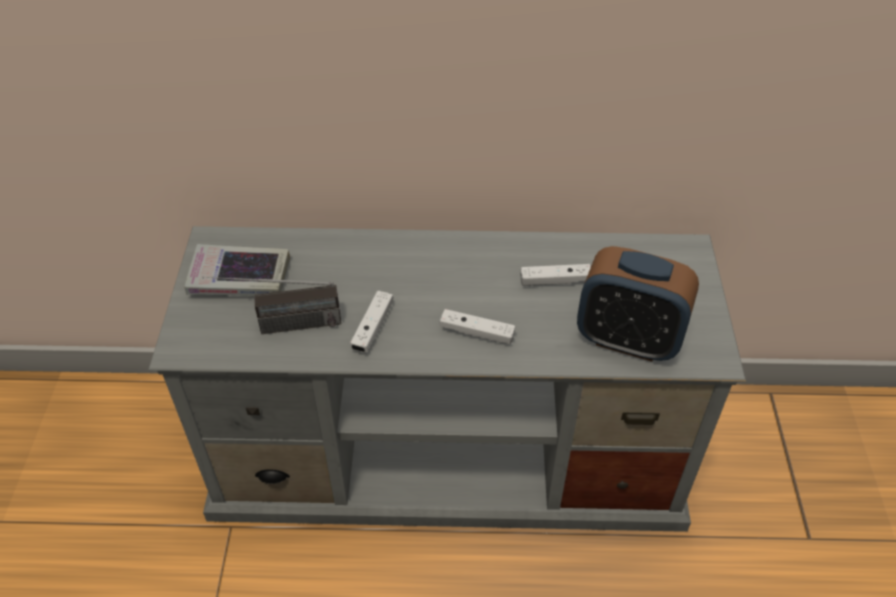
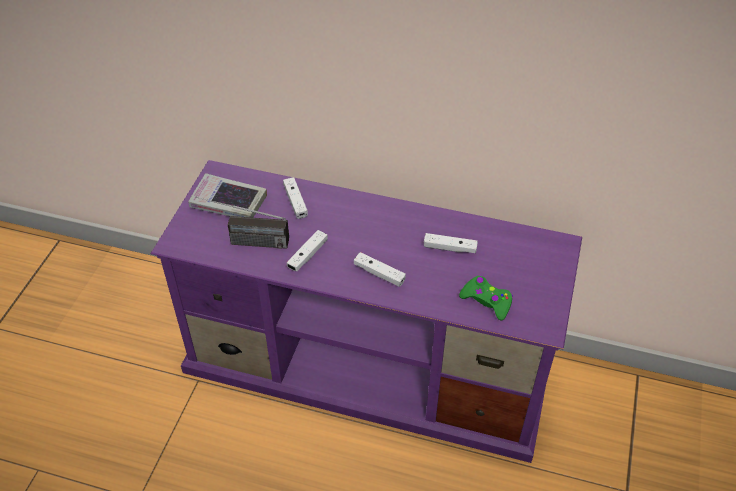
camera: 15 degrees right, 0 degrees up
(331, 260) = (295, 202): none -> white game controller
(451, 453) = (370, 364): grey tv stand -> purple tv stand
(628, 339) = (486, 301): alarm clock -> green game controller

